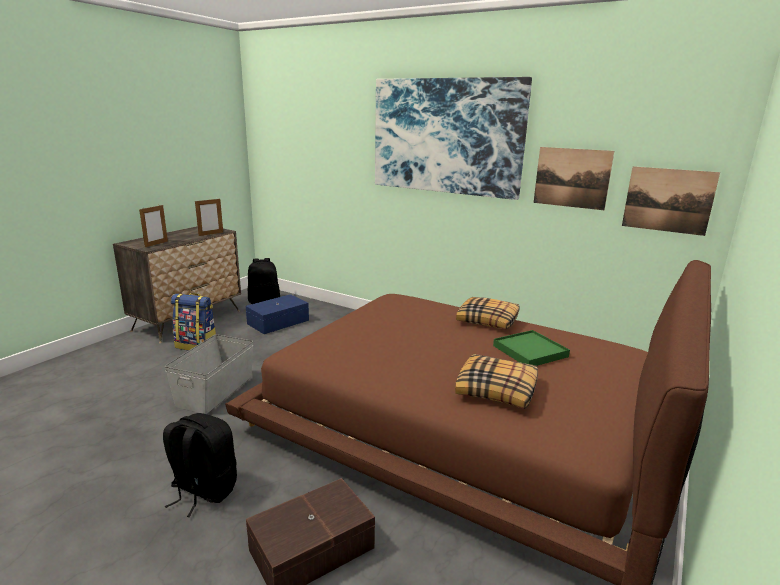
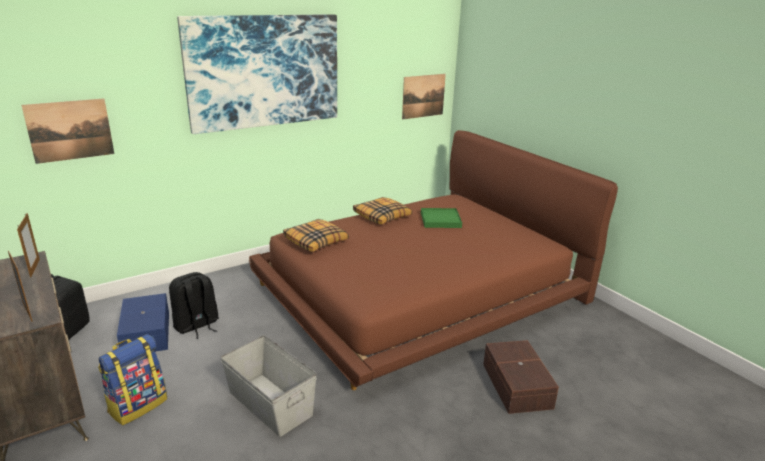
camera: 65 degrees left, 5 degrees up
(203, 491) = (433, 429): black backpack -> black backpack (196, 326)
(497, 390) = (482, 245): pillow -> pillow (316, 241)
(572, 178) = (369, 91): picture -> picture (70, 130)

